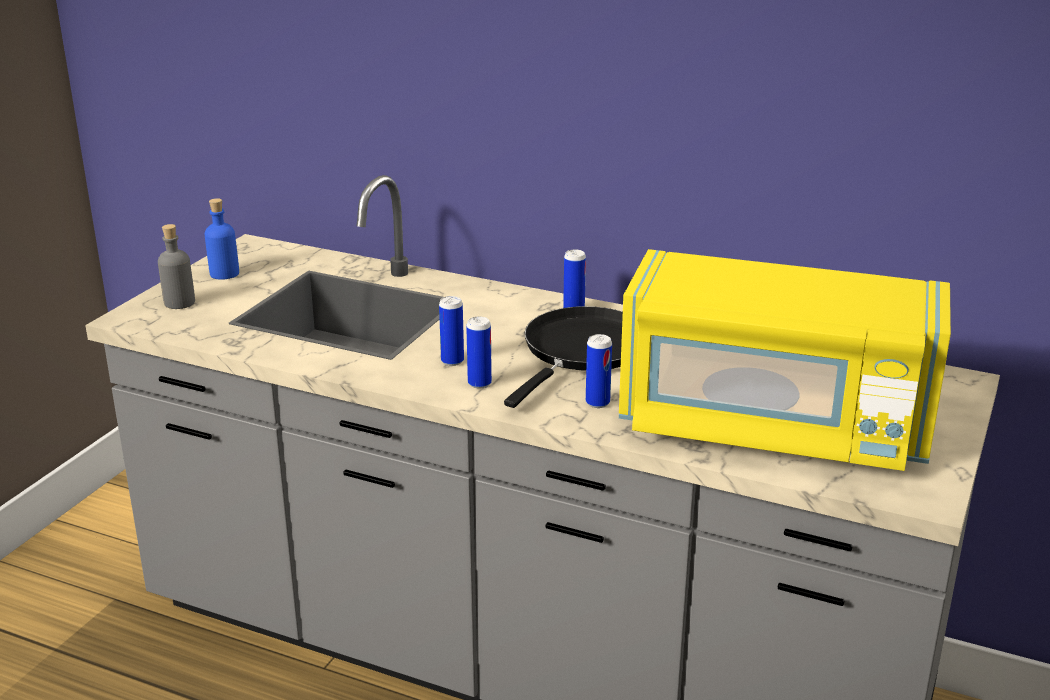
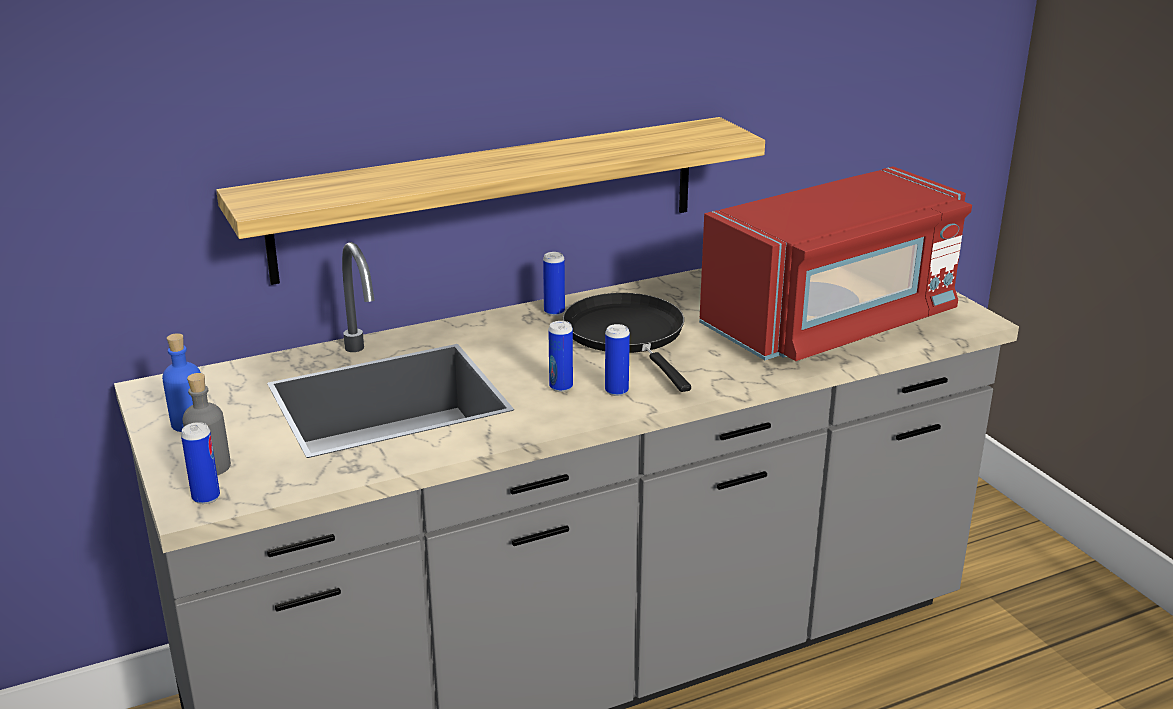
camera: 50 degrees left, 0 degrees up
(551, 181) = (490, 198): none -> shelf
(597, 403) = (715, 362): can -> can (206, 497)
(772, 427) = (832, 322): yellow microwave -> red microwave

